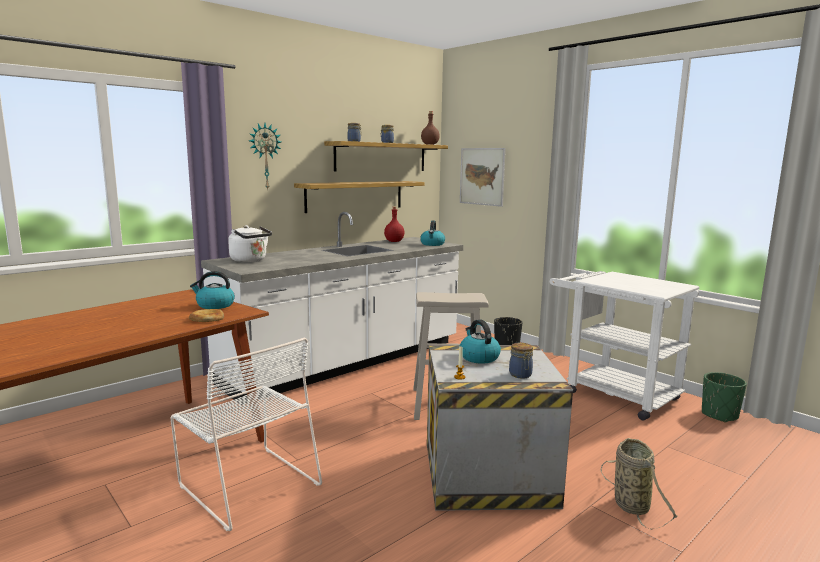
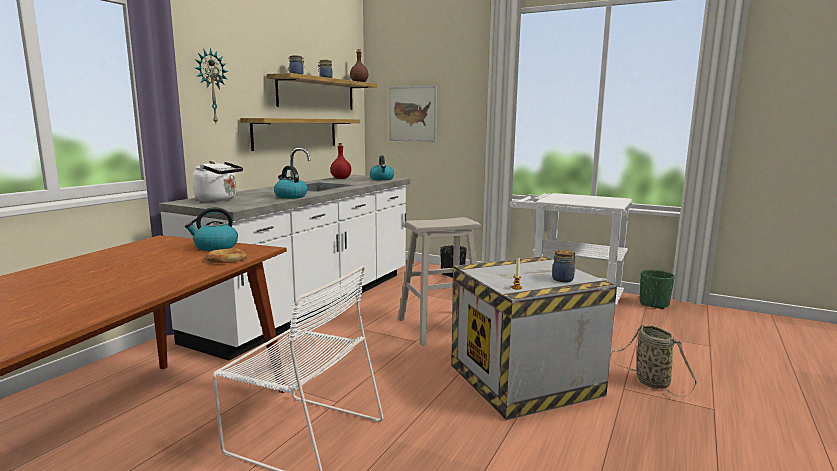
camera: 20 degrees left, 0 degrees up
(478, 357) = (510, 270): kettle -> kettle (290, 196)

